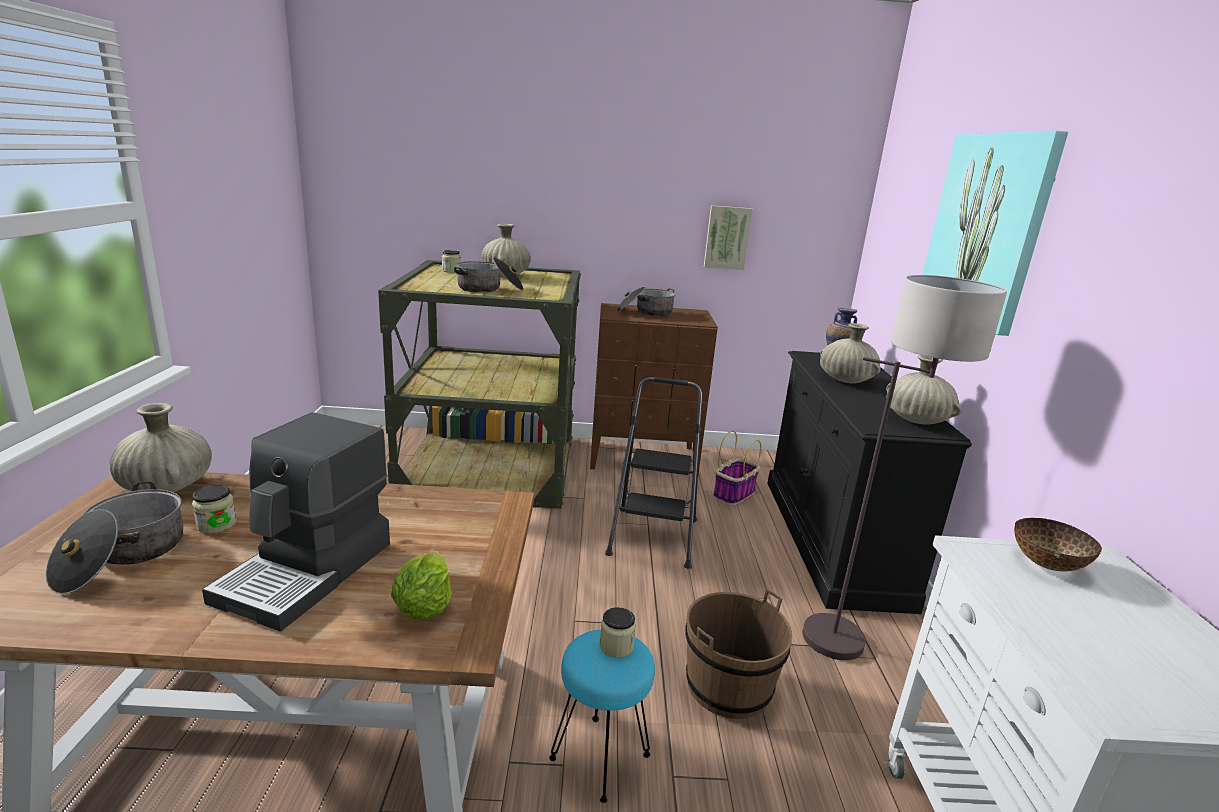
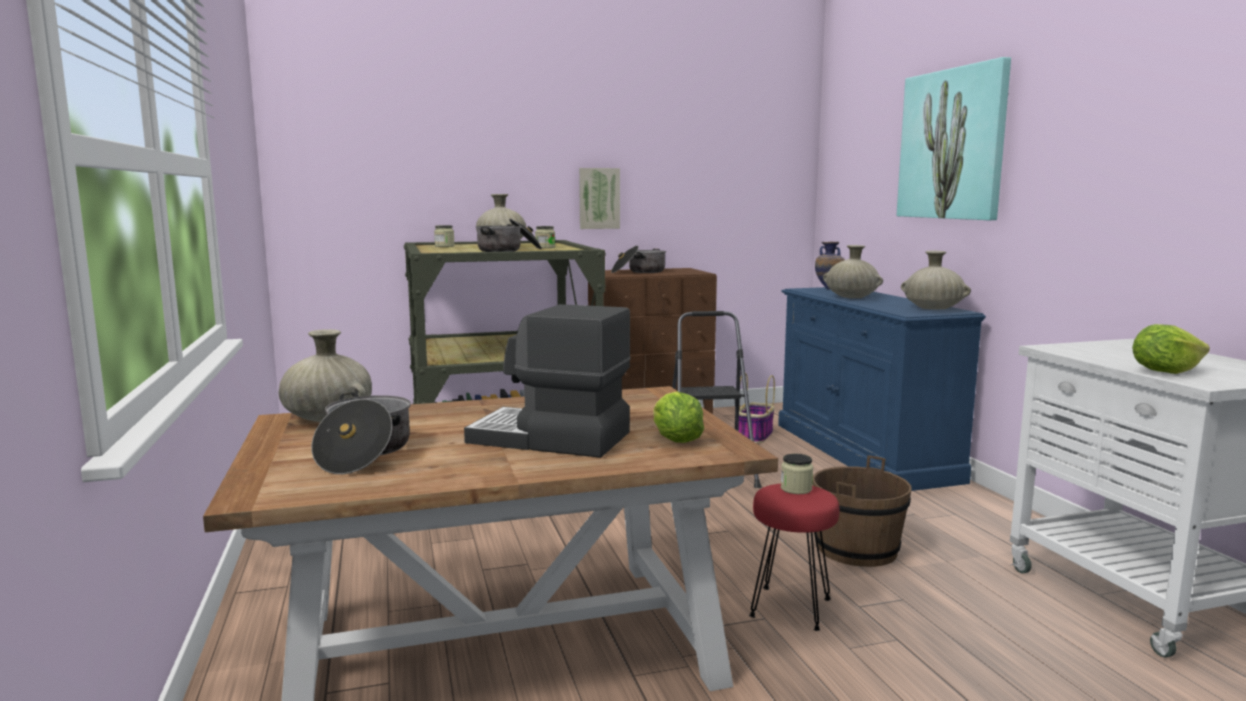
camera: 15 degrees left, 10 degrees down
(216, 524) = (419, 430): jar -> jar (545, 247)
(308, 571) = (549, 439): coffee machine -> coffee machine turned 105 degrees clockwise
(600, 758) = (791, 608): turquoise stool -> red stool
(727, 237) = (699, 196): picture -> picture (599, 198)
(831, 539) = (863, 452): black cabinet -> blue cabinet
(851, 646) = (932, 510): grey floor lamp -> none
(1046, 564) = (1102, 347): bowl -> none
(1080, 657) = (1164, 371): none -> lettuce

